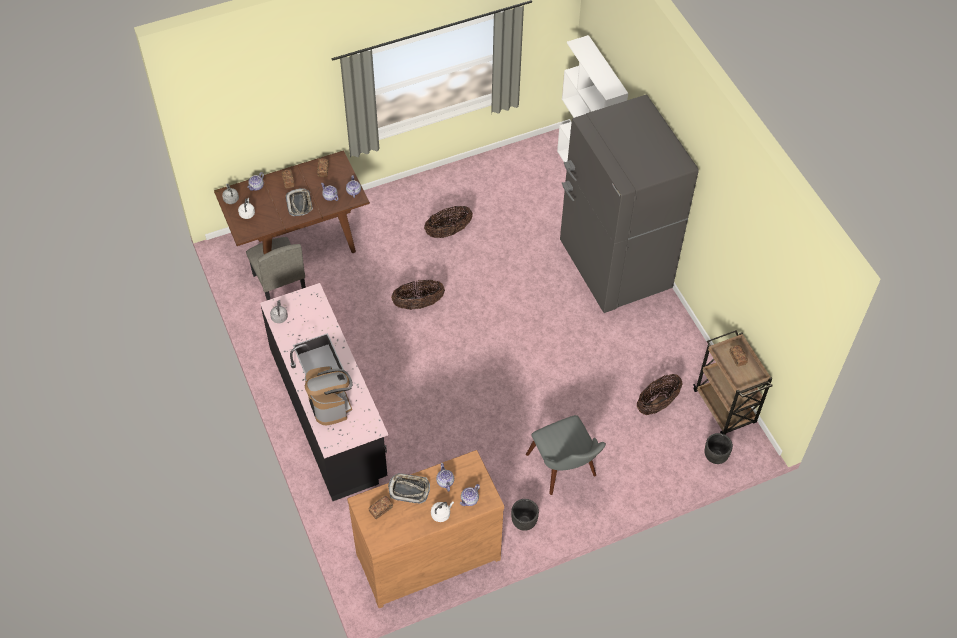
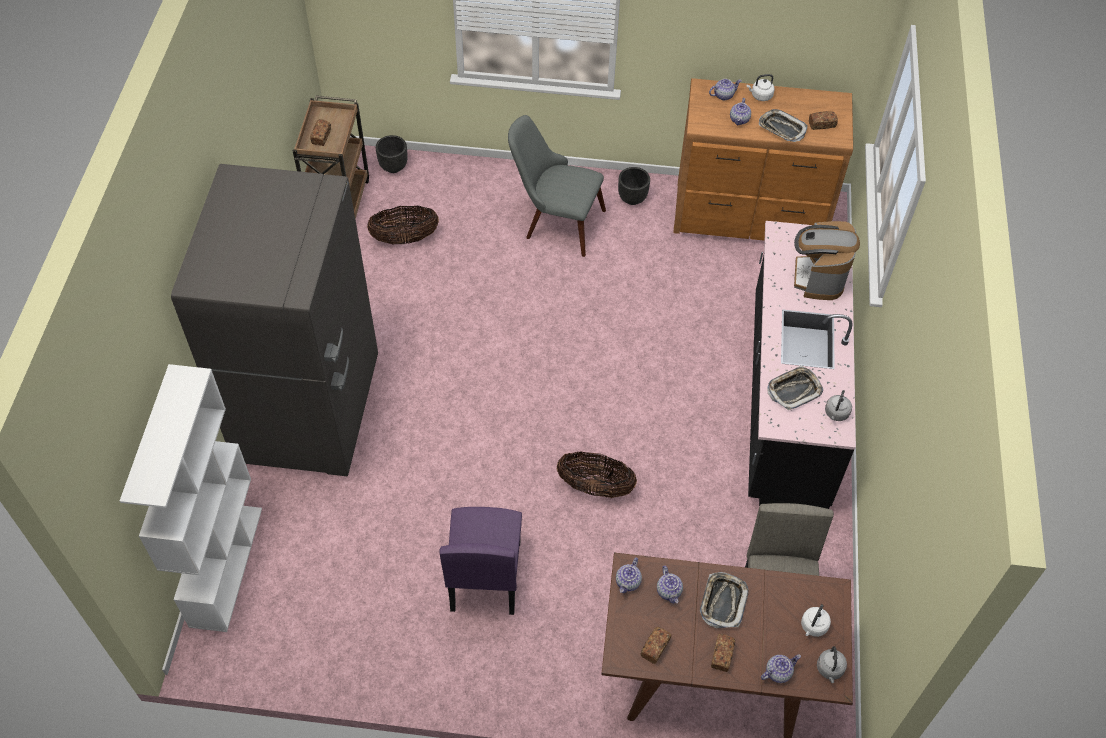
camera: 150 degrees left, 0 degrees up
(311, 319) = (794, 390): none -> tray
(448, 231) = (484, 576): basket -> purple chair
(566, 471) = (555, 222): grey chair -> grey chair turned 75 degrees counterclockwise

